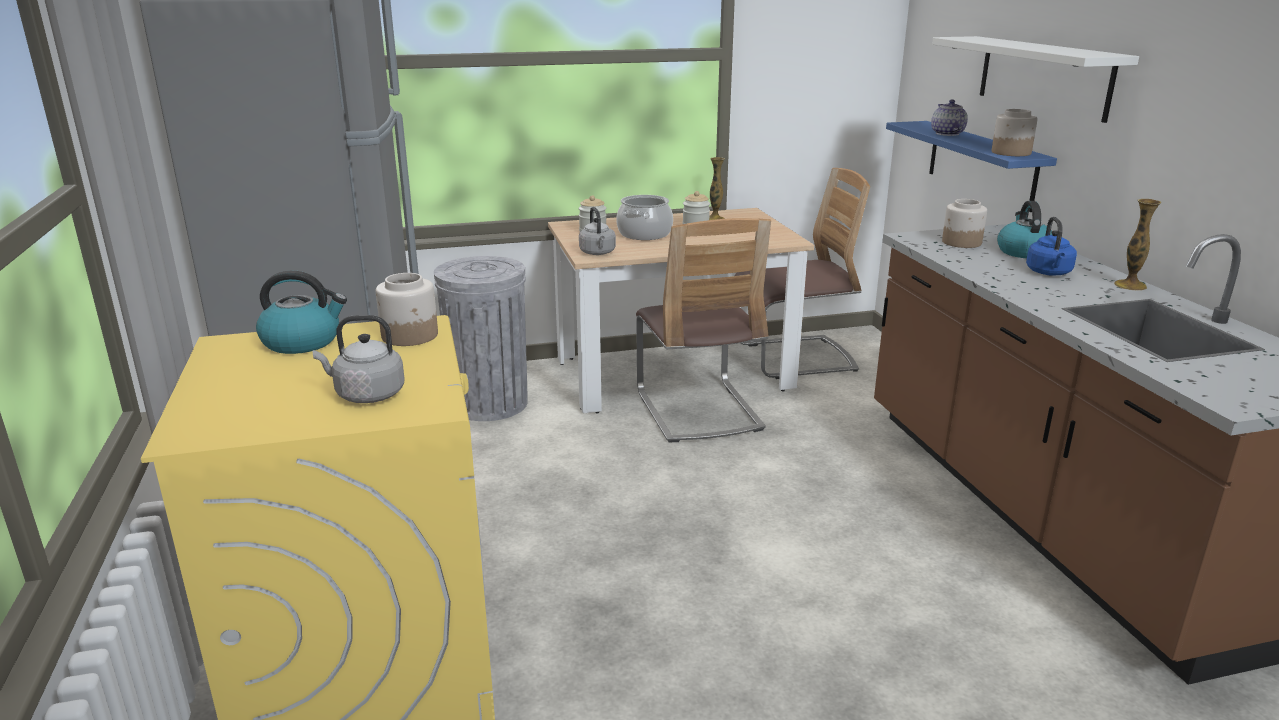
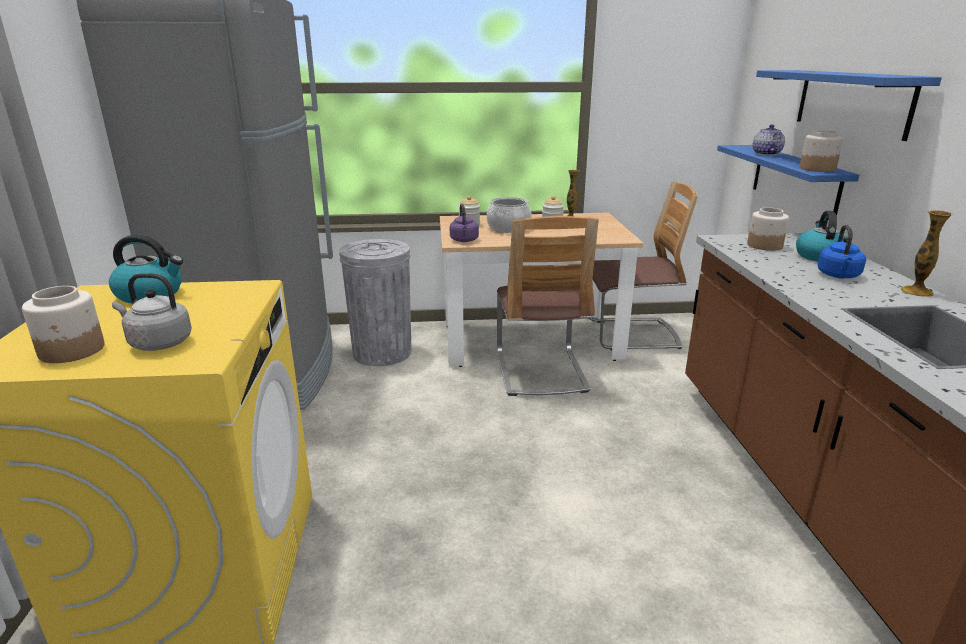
camera: 10 degrees right, 0 degrees up
(410, 336) = (237, 295): jar -> jar (72, 350)
(598, 253) = (464, 240): grey kettle -> purple kettle
(1043, 76) = (852, 102): white shelf -> blue shelf

